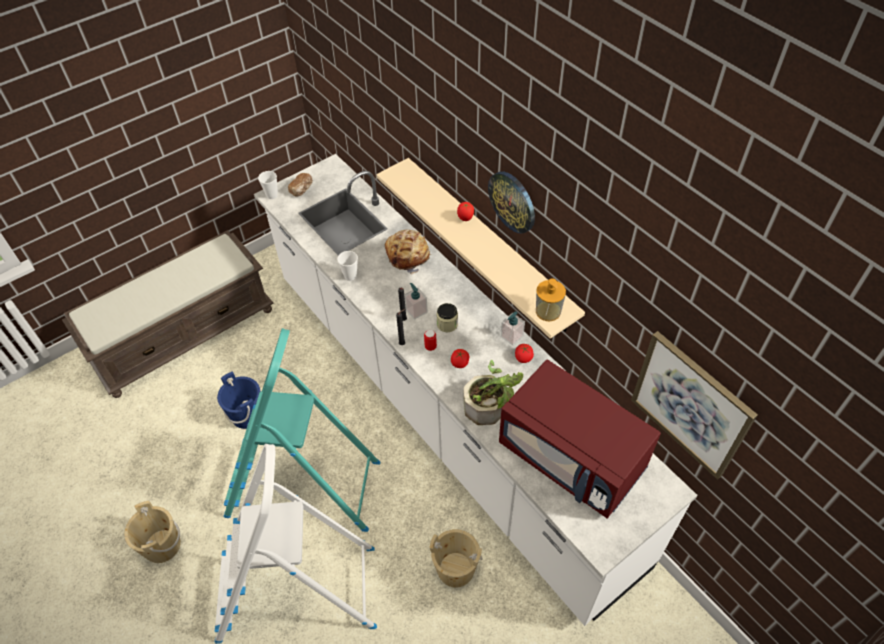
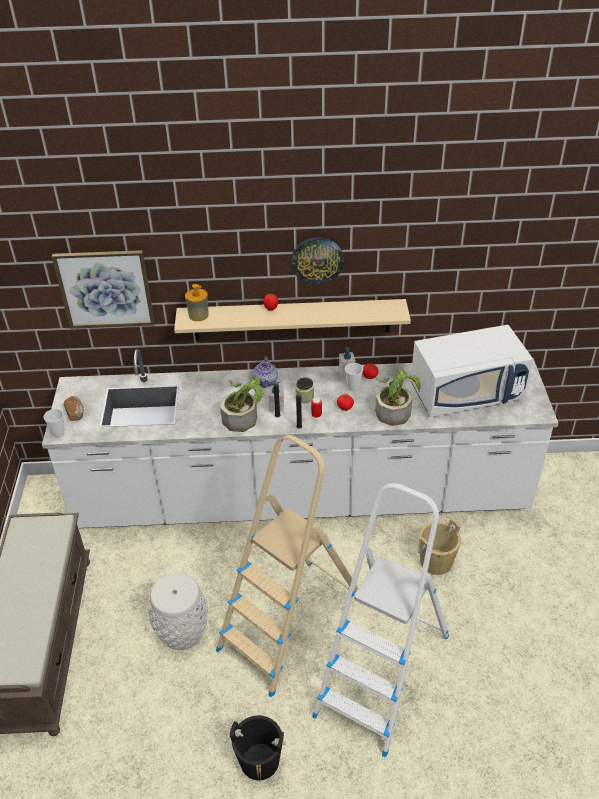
camera: 55 degrees left, 10 degrees down
(162, 545) = (259, 761): beige bucket -> black bucket
(247, 414) = (182, 631): blue bucket -> white stool
(302, 489) = (291, 625): turquoise step ladder -> beige step ladder
(350, 276) = (203, 426): cup -> cup (353, 387)
(384, 296) = (243, 417): none -> potted plant
(408, 255) = (218, 386): bread -> none
(444, 283) = (266, 381): none -> teapot
(548, 311) = (390, 312): soap dispenser -> soap dispenser (198, 315)
(572, 457) = (466, 393): red microwave -> white microwave
(690, 404) = (510, 295): picture -> picture (105, 289)

